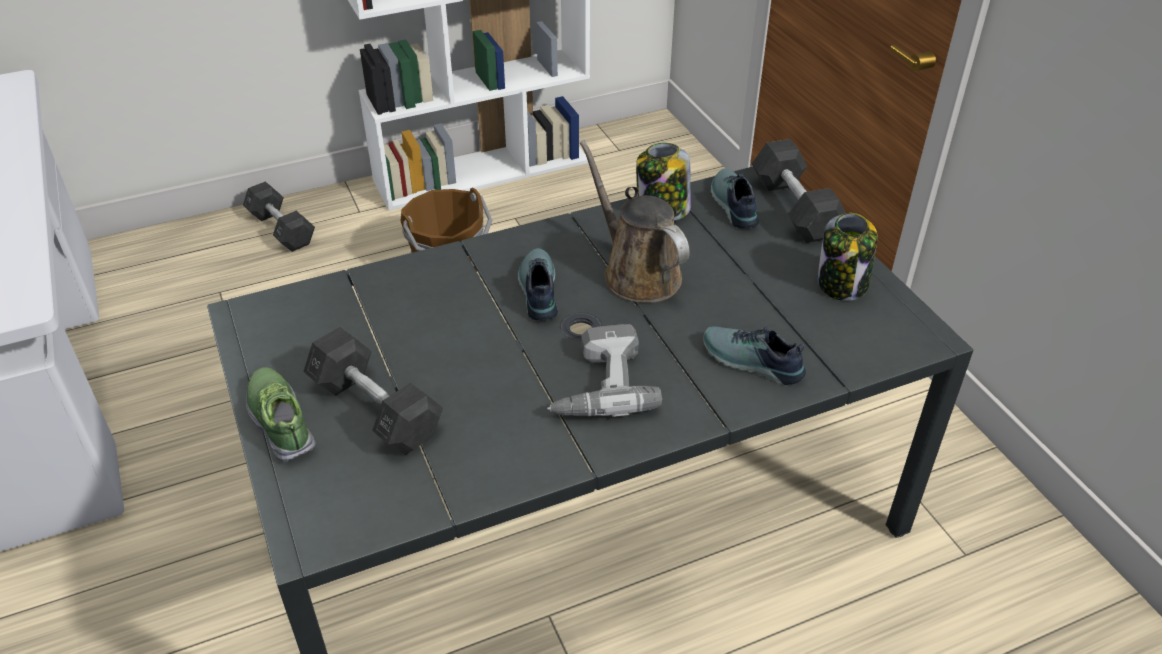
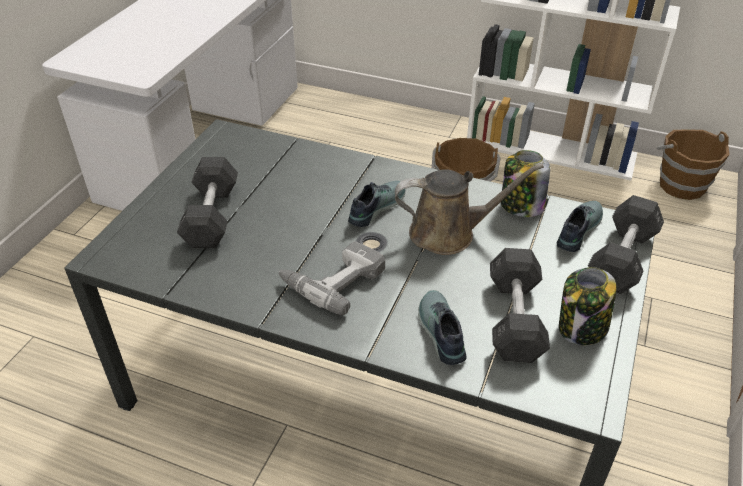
camera: 45 degrees right, 0 degrees up
(281, 229) = (397, 125): grey dumbbell -> grey dumbbell (515, 318)
(281, 421) = (167, 194): shoe -> none
(634, 144) = (681, 185): none -> brown bucket
(637, 273) = (448, 233): brown watering can -> brown watering can turned 75 degrees clockwise

